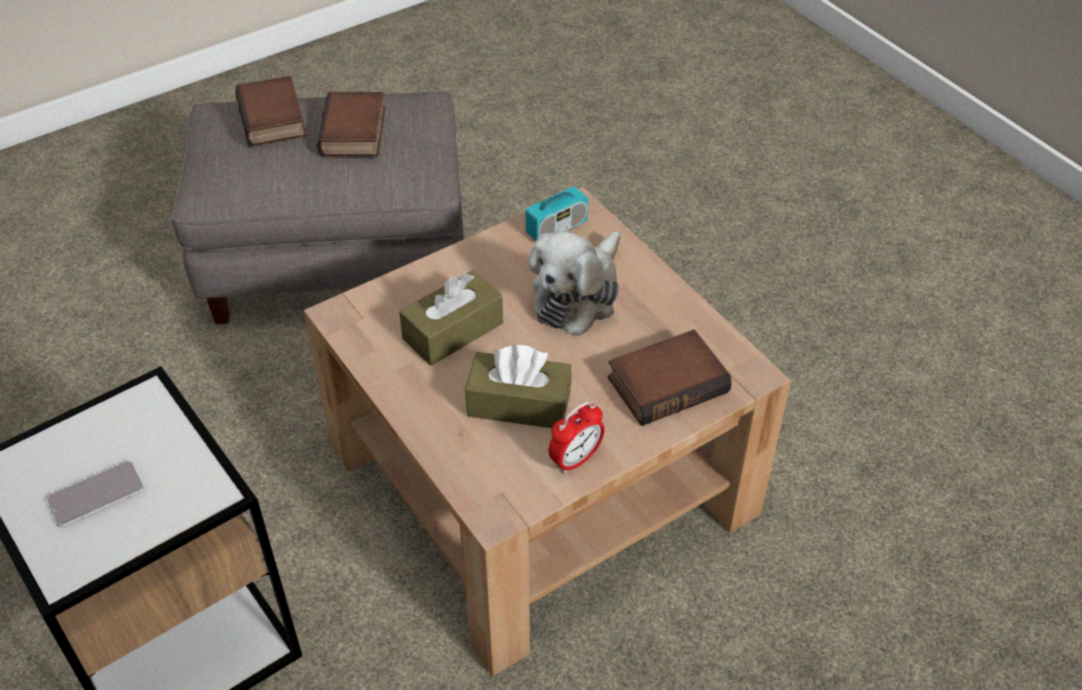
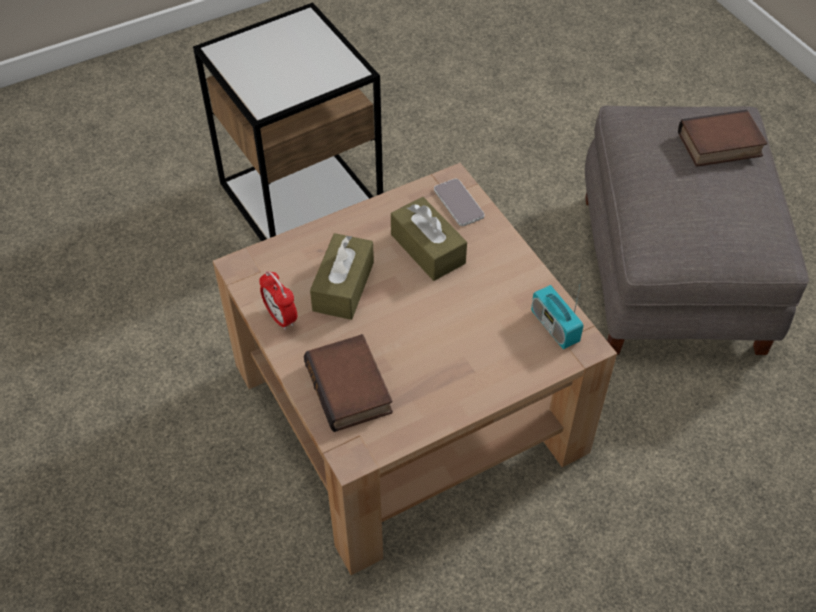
camera: 95 degrees right, 5 degrees up
(96, 495) = (274, 57): phone -> phone (458, 203)
(355, 132) = (705, 199): book -> none
(578, 295) = (464, 335): plush toy -> none

